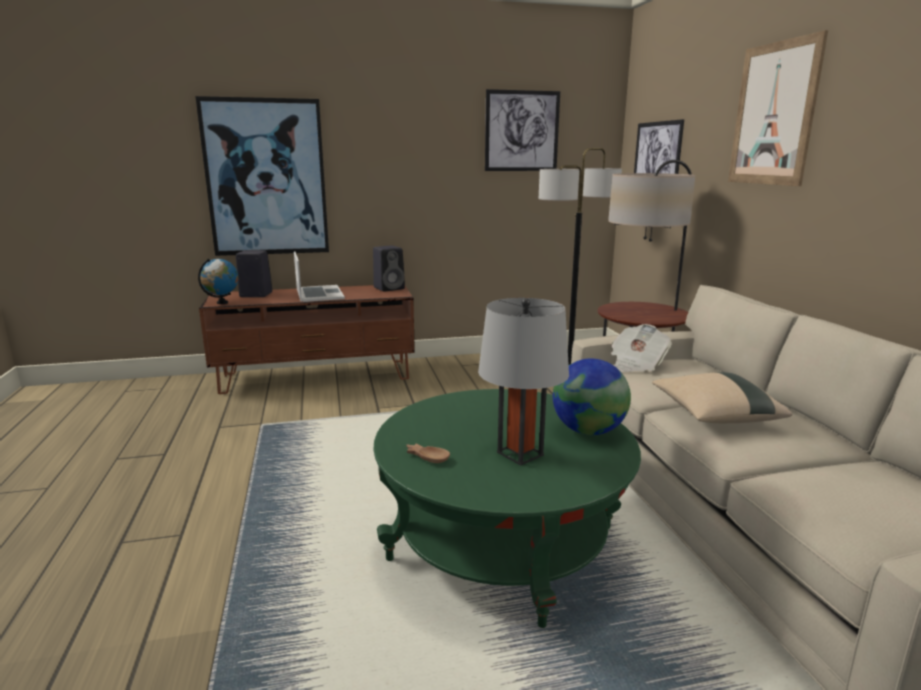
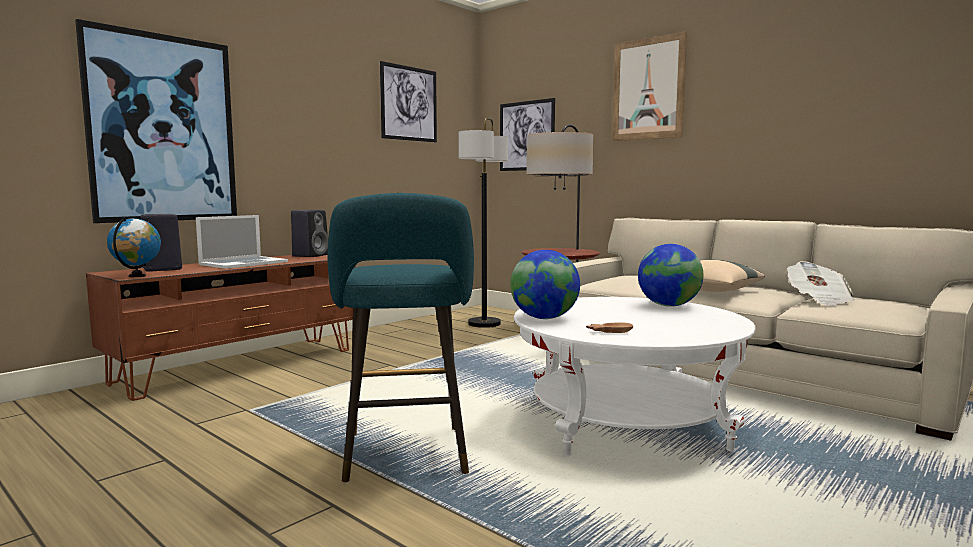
camera: 35 degrees left, 10 degrees down
(281, 509) = (405, 457): none -> turquoise stool
(319, 294) = (243, 263): laptop -> laptop turned 90 degrees clockwise
(421, 417) = (544, 318): none -> globe
(502, 543) = (626, 421): green coffee table -> white coffee table
(520, 454) = (661, 320): grey table lamp -> none
(636, 364) = (607, 279): newspaper -> newspaper (818, 300)

